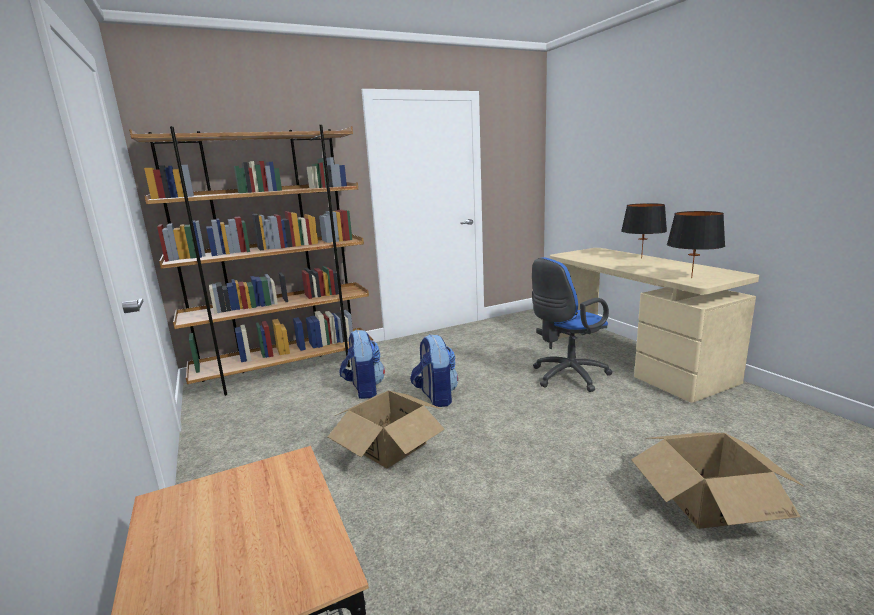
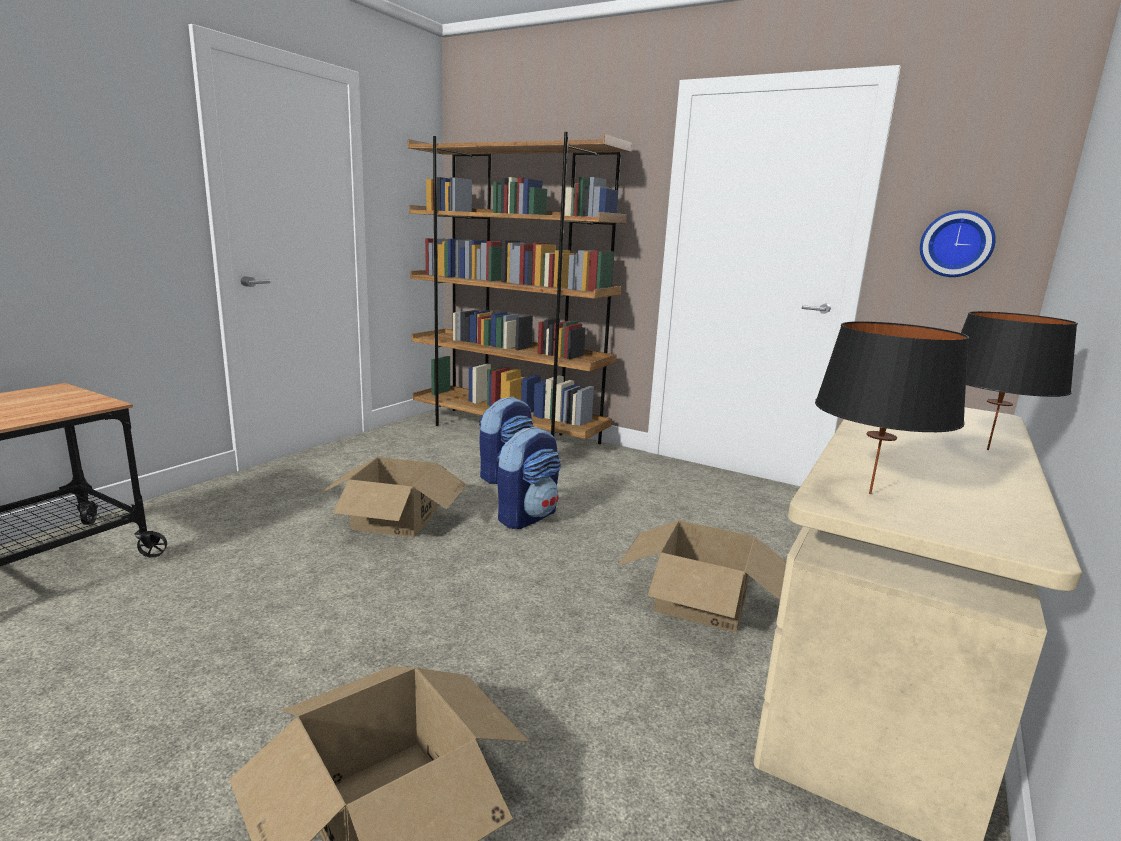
camera: 55 degrees right, 0 degrees up
(514, 179) = (956, 244): none -> wall clock
(566, 377) = (701, 600): blue office chair -> cardboard box

